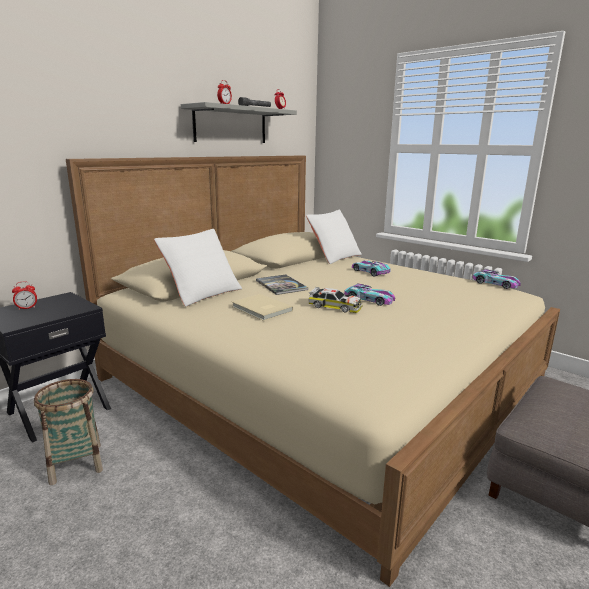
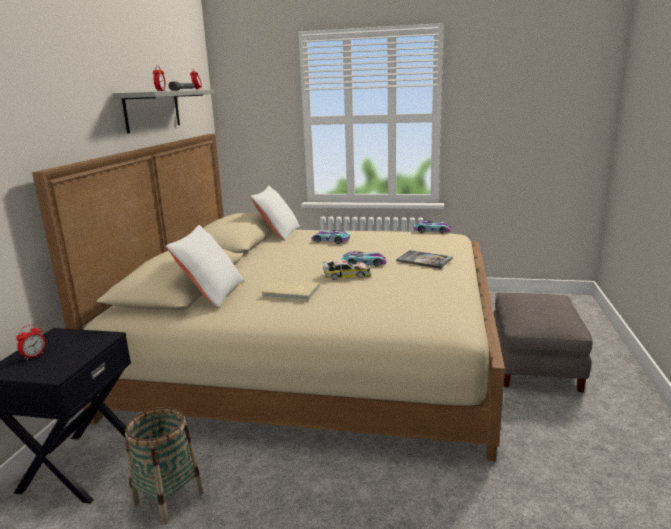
camera: 30 degrees left, 0 degrees up
(281, 285) = (274, 269): book -> book (424, 260)

